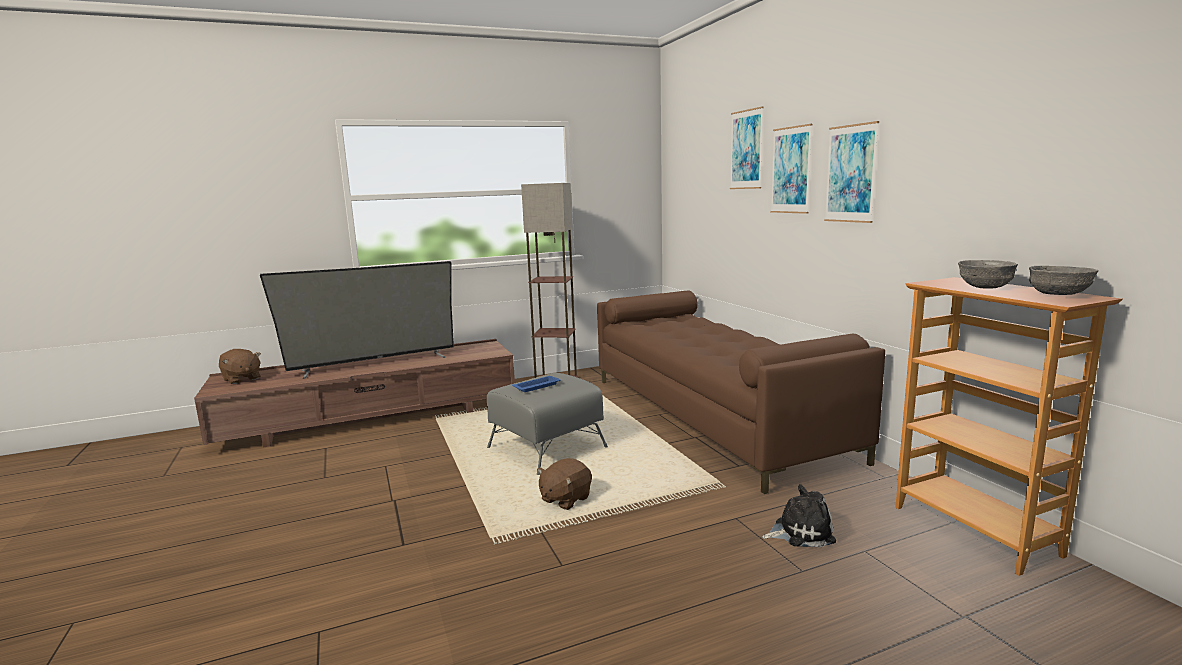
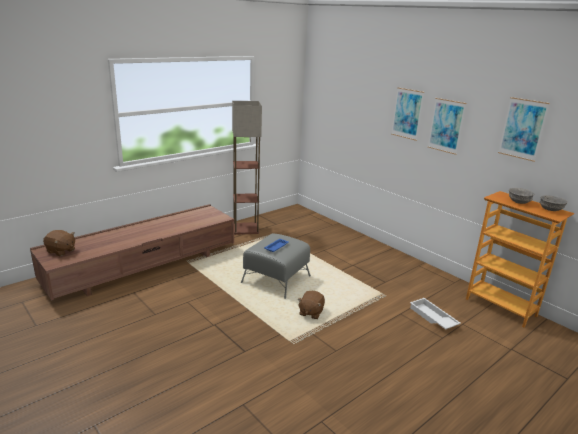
camera: 20 degrees left, 10 degrees up
(374, 364) = (146, 231): television -> none
(712, 416) = (353, 249): brown sofa -> none
(746, 149) = (376, 93): picture -> picture (523, 129)
(800, 532) = (432, 317): plush toy -> white tray

